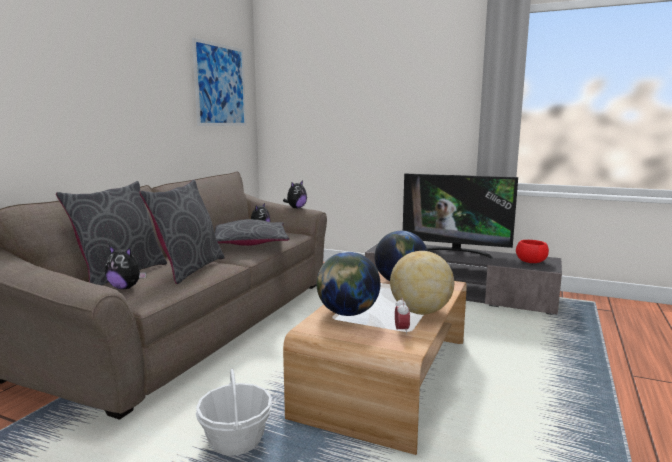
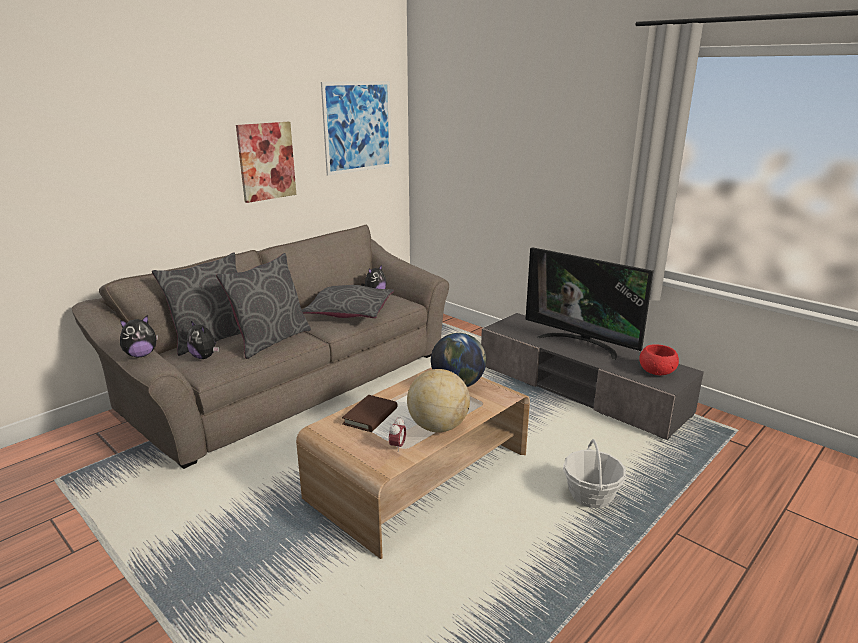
camera: 20 degrees right, 10 degrees up
(147, 103) = (266, 161): none -> picture
(236, 440) = (253, 508): basket -> basket (591, 495)
(296, 208) = (417, 271): plush toy -> plush toy (141, 355)
(347, 313) = (370, 416): globe -> brown book

